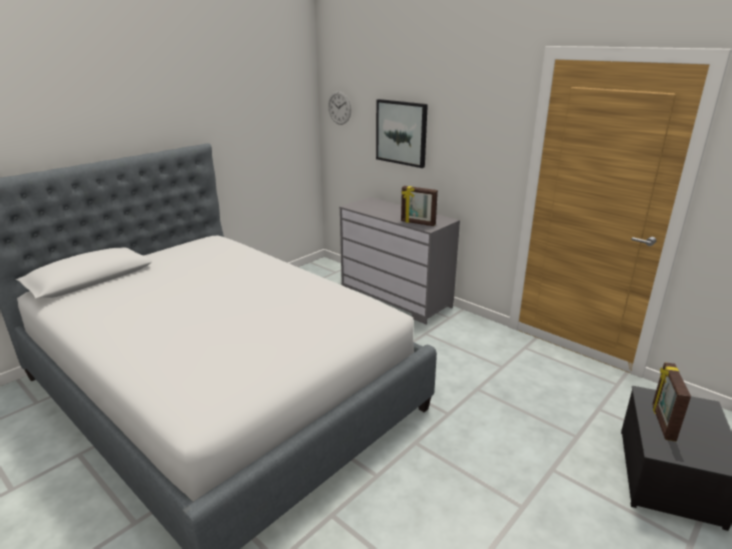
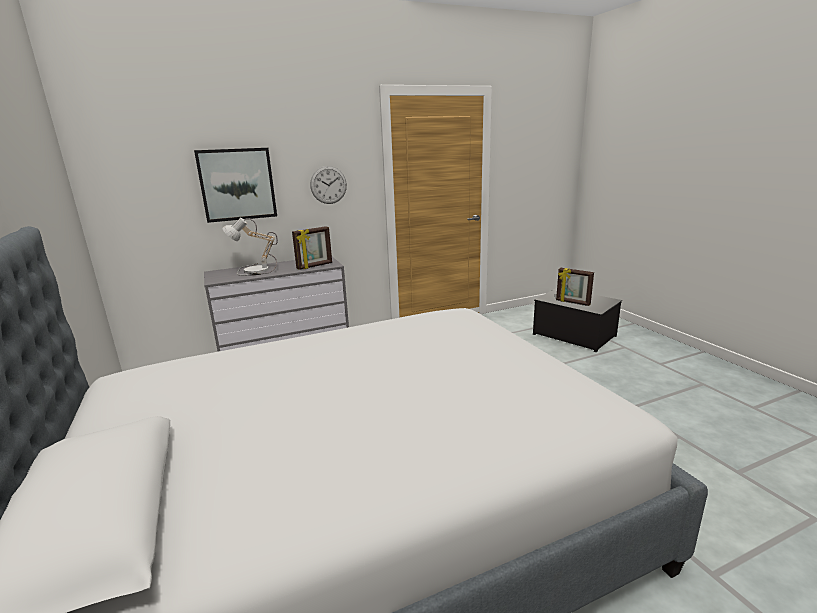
camera: 65 degrees left, 5 degrees down
(339, 108) = (119, 170): wall clock -> wall clock (328, 185)
(384, 209) = (254, 270): none -> table lamp

